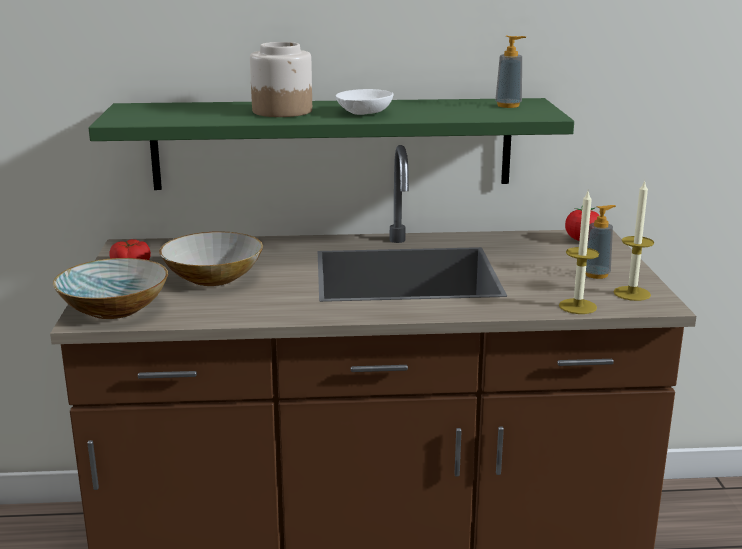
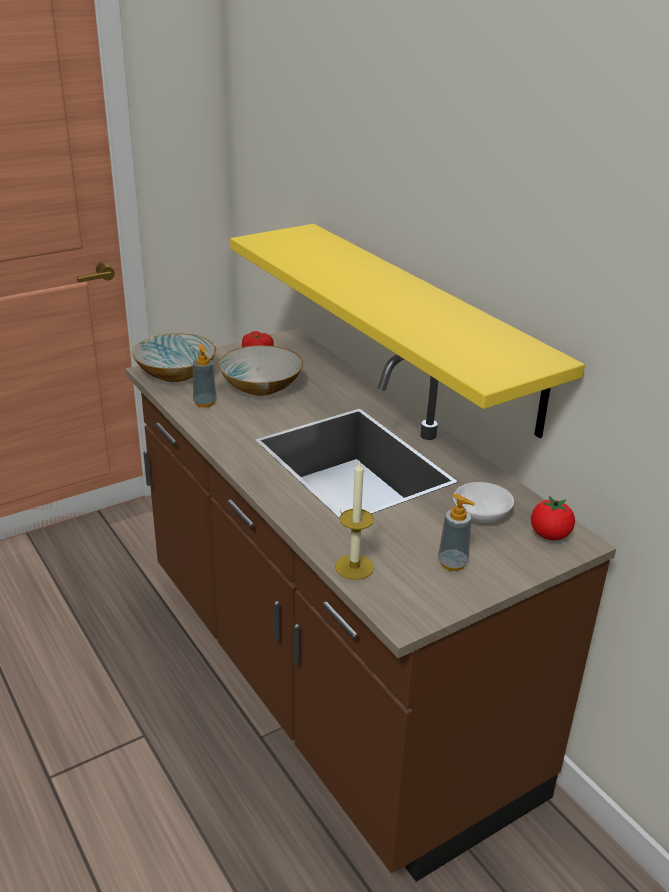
camera: 60 degrees right, 10 degrees up
(282, 111) = (354, 275): jar -> none
(332, 144) = (423, 322): green shelf -> yellow shelf
(366, 112) = (389, 304): white bowl -> white bowl (482, 515)
(508, 105) = (508, 353): soap dispenser -> soap dispenser (205, 403)
(632, 293) = (420, 595): candle -> none

